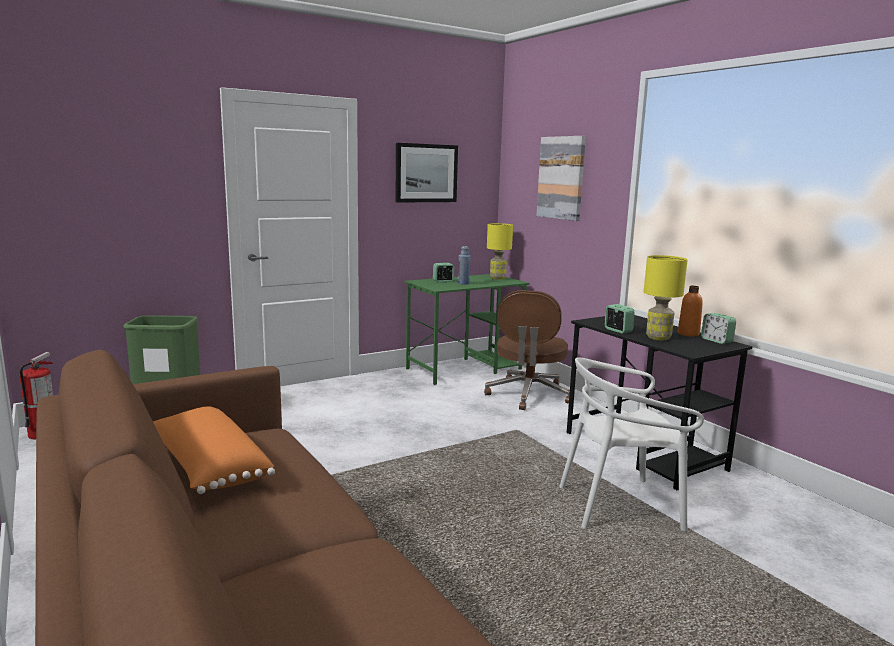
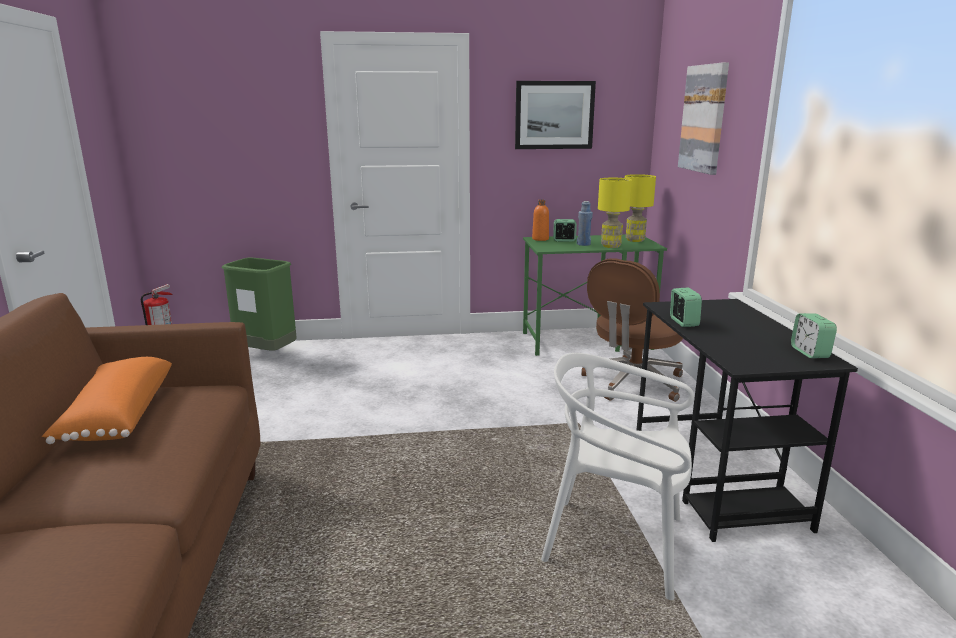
camera: 25 degrees right, 5 degrees up
(658, 338) = (726, 338): yellow table lamp -> yellow table lamp (611, 246)
(688, 334) = (780, 338): orange bottle -> orange bottle (540, 239)

